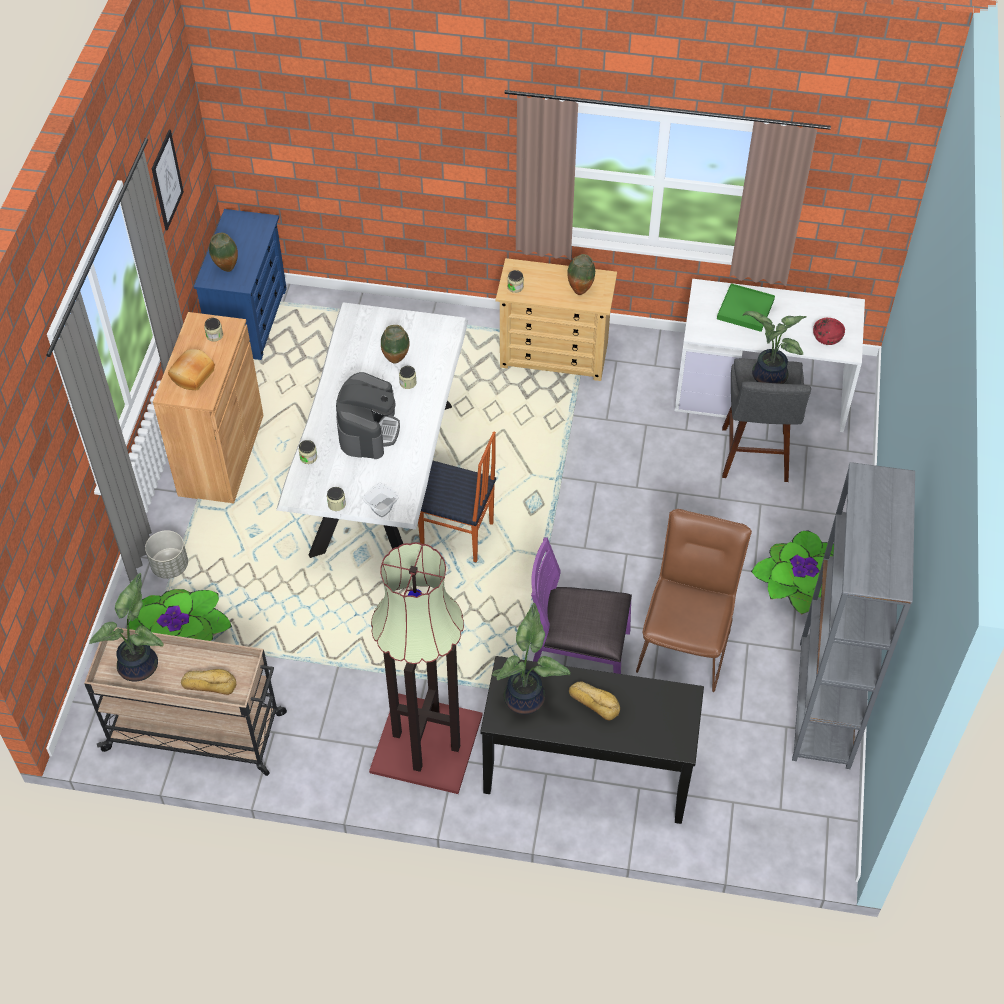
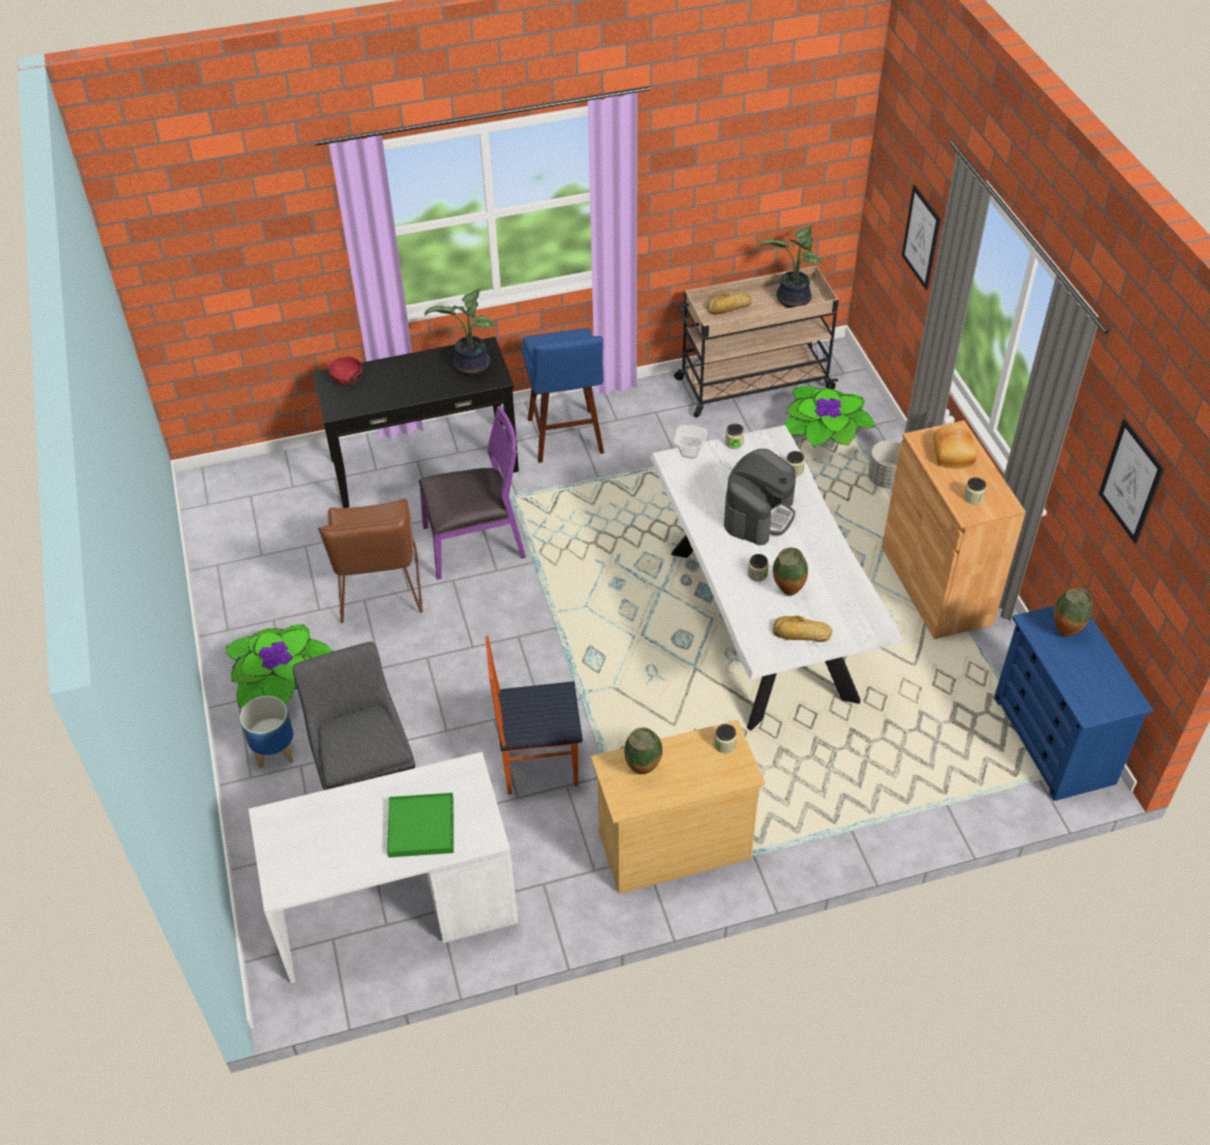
camera: 155 degrees right, 5 degrees down
(46, 500) = (921, 237): none -> picture
(368, 430) = (759, 514): coffee machine -> coffee machine turned 135 degrees counterclockwise
(428, 742) = (566, 439): floor lamp -> blue stool
(457, 536) = (649, 599): chair -> chair (539, 763)
(594, 702) = (412, 382): bread -> bread (801, 634)
(767, 377) = (361, 738): potted plant -> none
(820, 528) = (275, 751): none -> planter
(824, 704) = (230, 585): grey bookcase -> none
(827, 337) = (301, 827): red bowl -> red bowl (347, 379)

